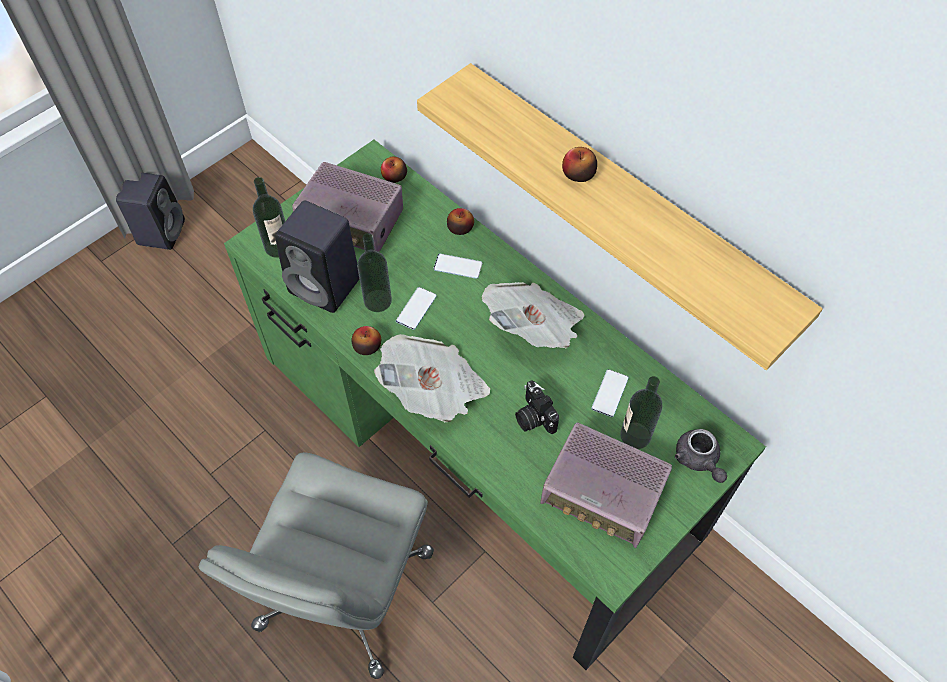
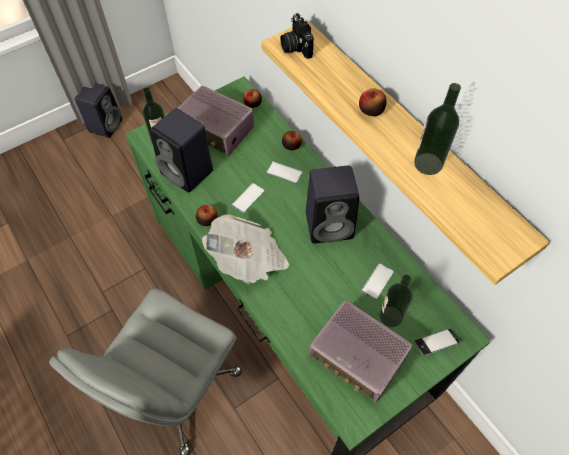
camera: 10 degrees right, 0 degrees up
(377, 300) = (222, 188): bottle -> bottle (428, 164)
(533, 417) = (316, 290): camera -> camera (295, 47)
(534, 328) = (330, 225): newspaper -> black speaker
(698, 460) = (436, 343): grey teapot -> phone

